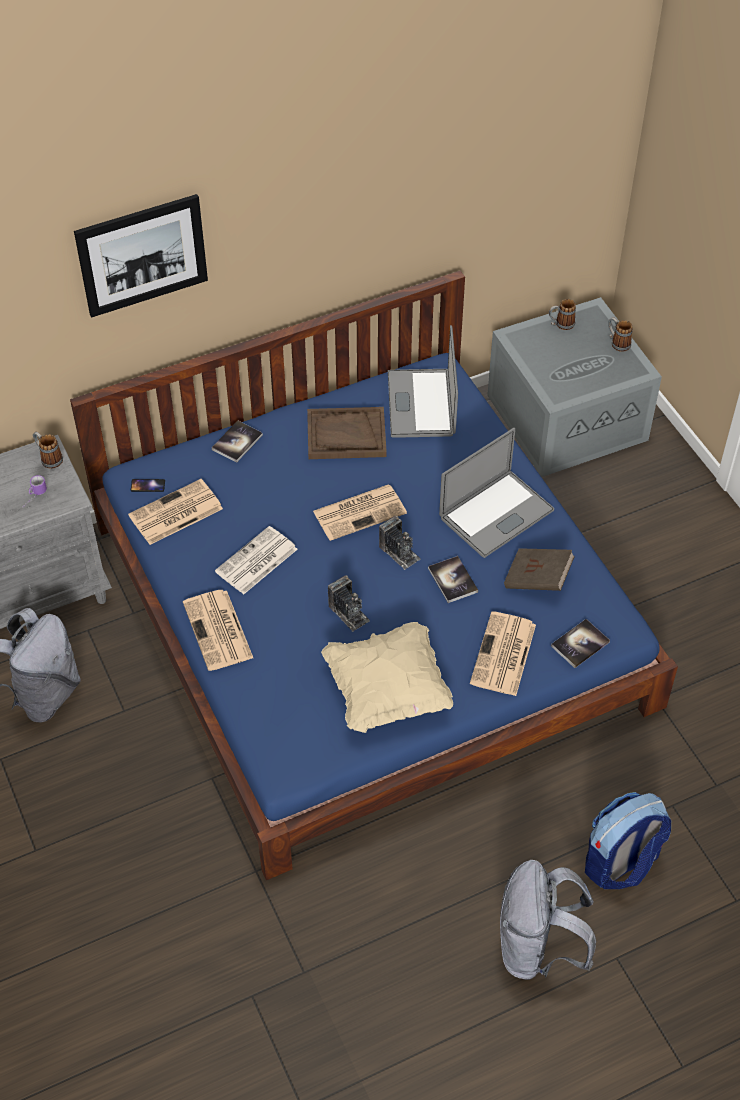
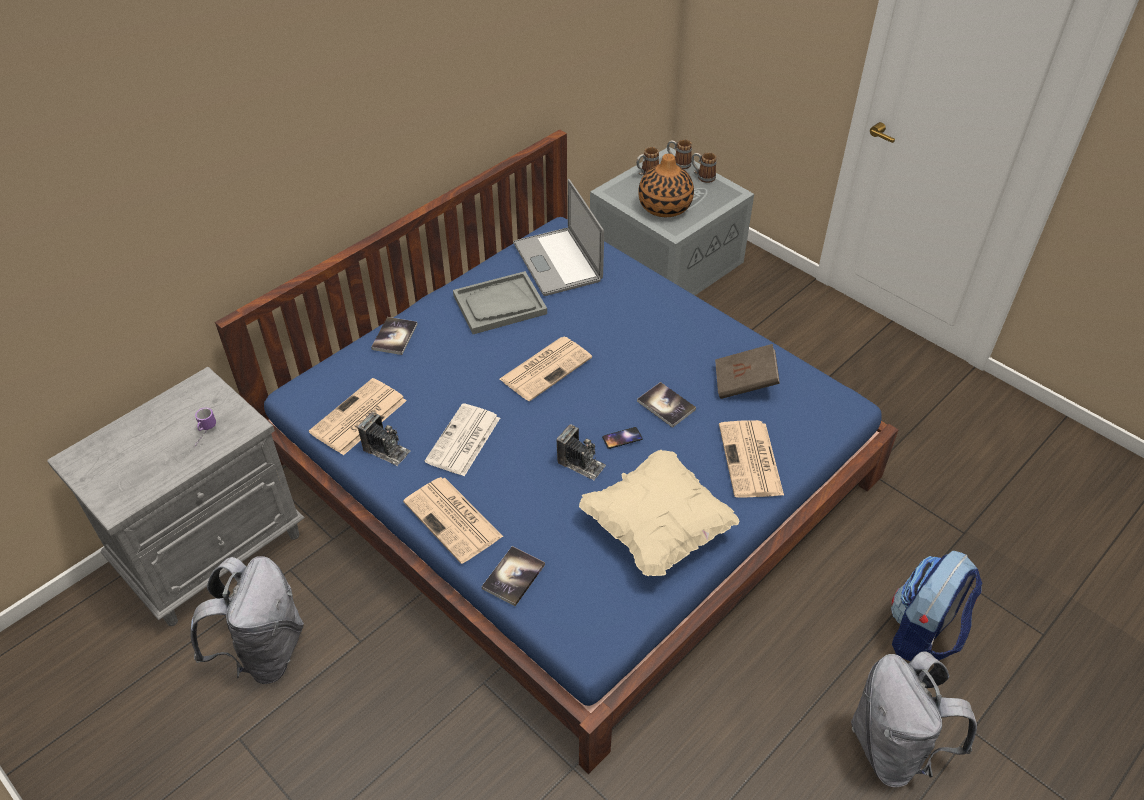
camera: 20 degrees left, 5 degrees down
(48, 458) = (206, 391): mug -> mug (678, 164)
(142, 255) = (266, 135): picture -> none
(148, 485) = (318, 399): phone -> phone (622, 438)
(346, 435) = (499, 305): brown tray -> grey tray
(399, 552) = (602, 394): camera -> camera (386, 450)
(496, 514) = (675, 336): laptop -> none
(560, 368) = (665, 207): none -> vase
(580, 644) = (816, 430): book -> book (513, 576)

